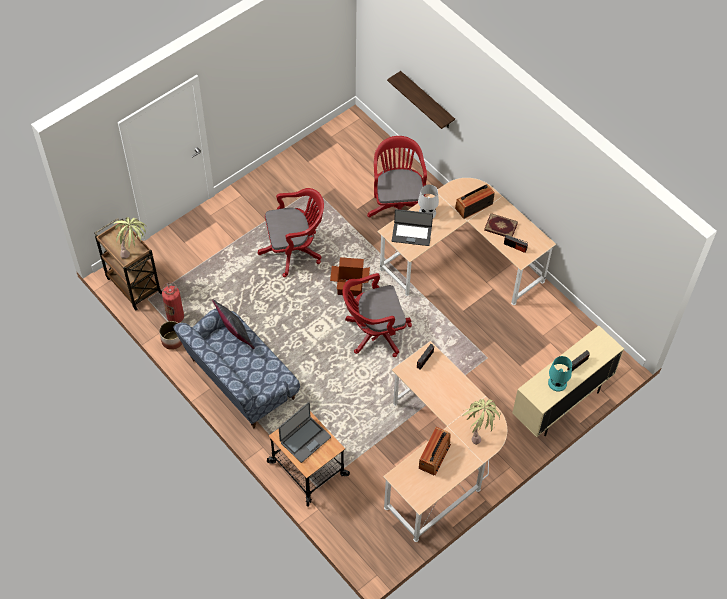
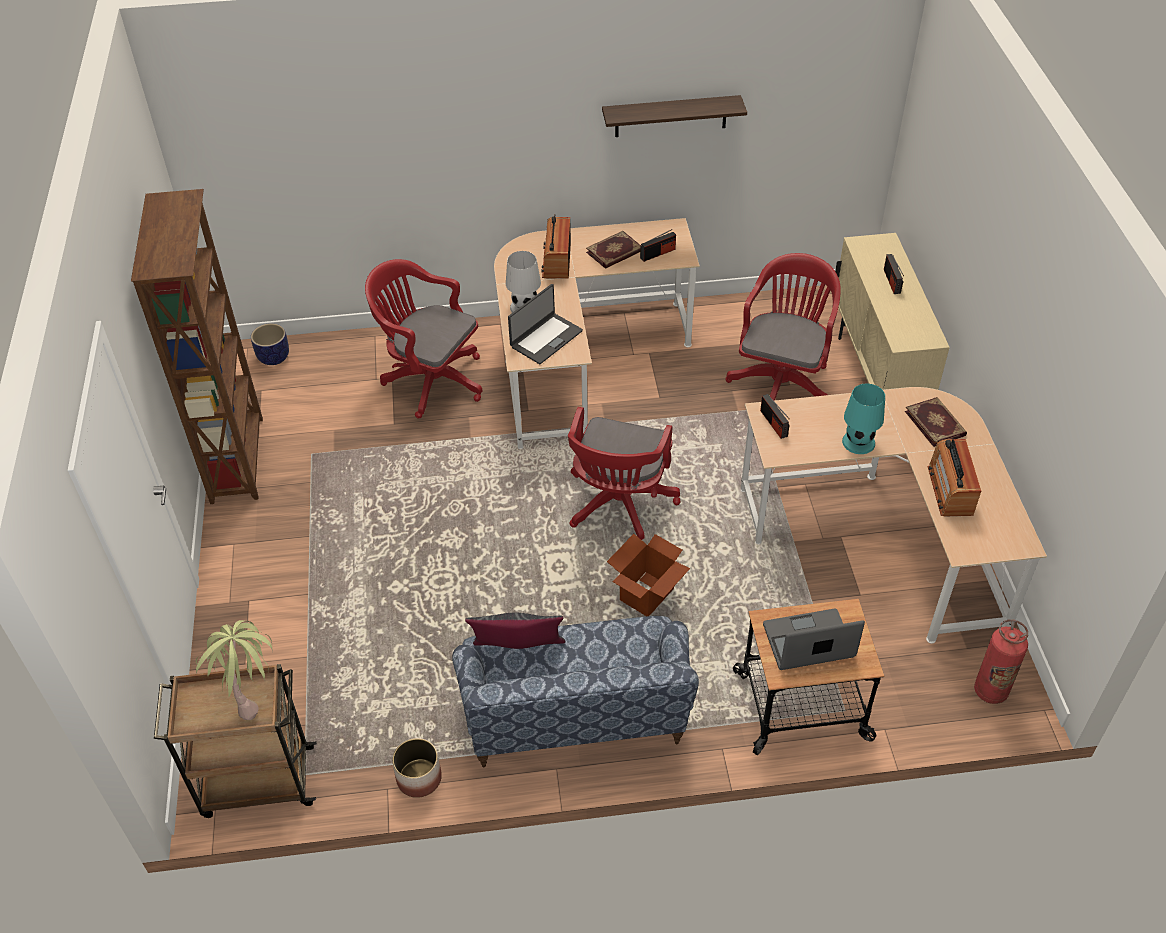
camera: 55 degrees left, 10 degrees down
(175, 317) = (377, 750): fire extinguisher -> fire extinguisher (990, 691)
(289, 163) = (238, 459): none -> brown bookcase
(294, 250) = (395, 528): red office chair -> red office chair (782, 381)
(305, 439) = (809, 642): laptop -> laptop turned 90 degrees counterclockwise
(350, 288) = (519, 497): cardboard box -> cardboard box (646, 595)
(362, 132) = (273, 357): none -> planter
(427, 101) = (369, 193): shelf -> shelf (671, 116)
(434, 456) = (950, 490): radio -> radio turned 150 degrees counterclockwise
(479, 431) = (936, 423): potted plant -> book
(557, 383) = (909, 312): turquoise table lamp -> turquoise table lamp (859, 442)

